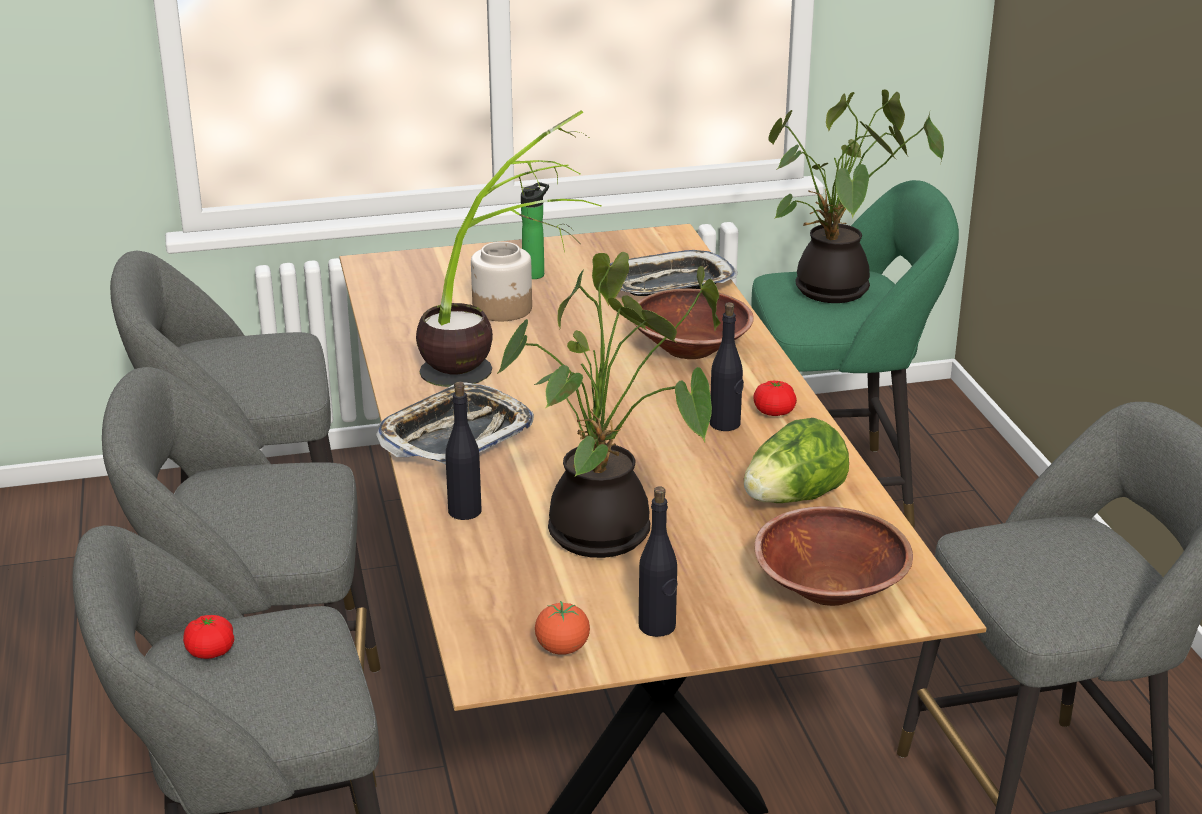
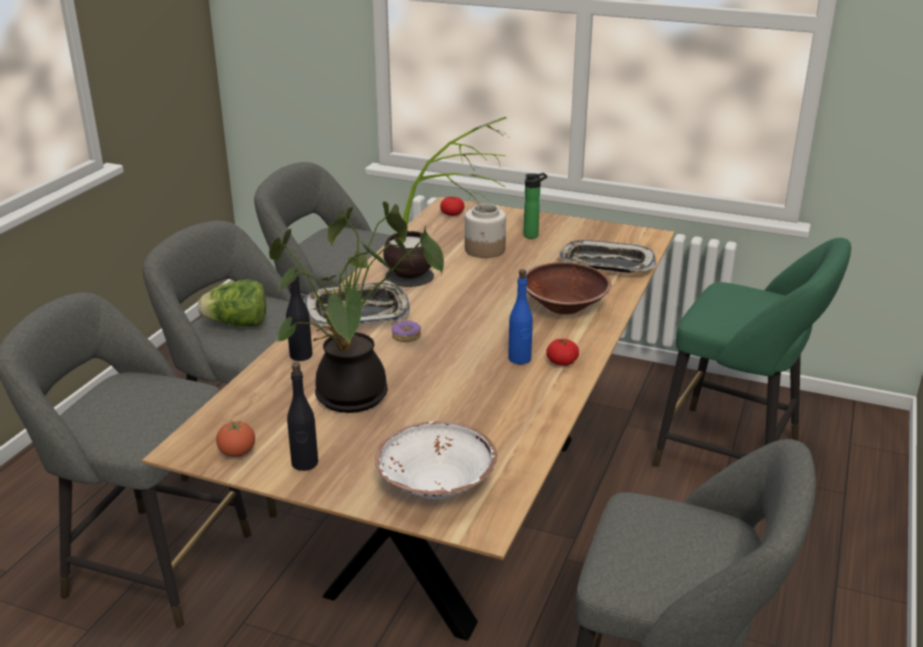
camera: 35 degrees right, 0 degrees up
(211, 651) = (125, 387): tomato -> tomato (452, 214)
(560, 444) = (406, 336): none -> donut
(725, 424) = (519, 359): black bottle -> blue bottle
(793, 499) = (495, 420): lettuce -> lettuce (237, 324)
(830, 588) = (437, 485): brown bowl -> white bowl
(834, 293) = (749, 306): potted plant -> none

